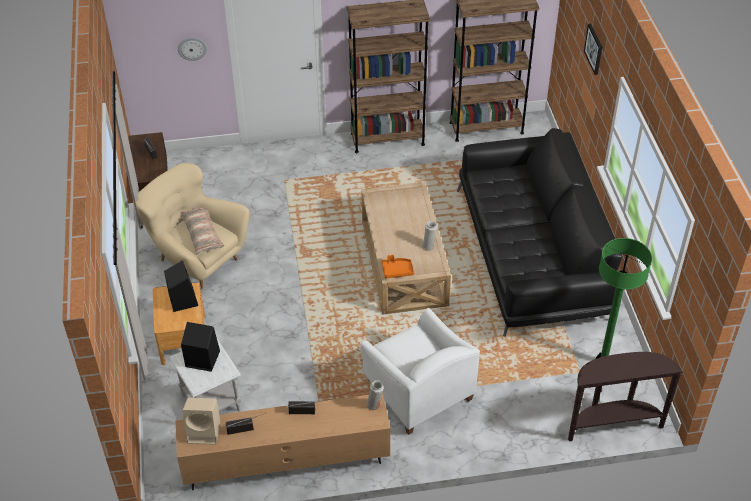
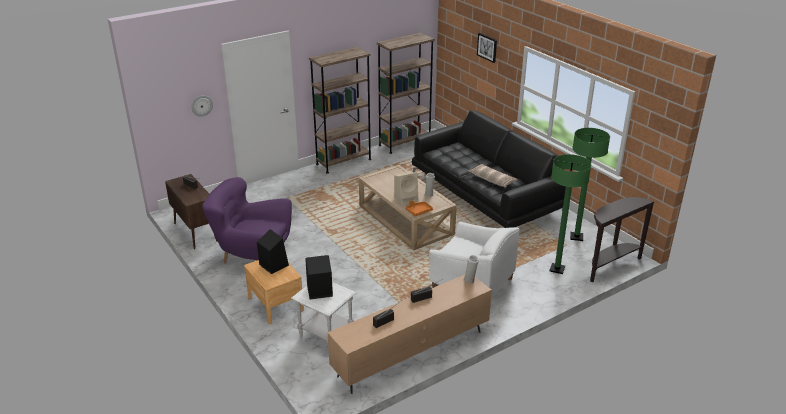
camera: 25 degrees left, 15 degrees down
(197, 259) = (252, 255): beige armchair -> purple armchair
(203, 234) = (260, 227): pillow -> pillow (492, 180)
(205, 431) = (357, 332): beige speaker -> beige speaker (406, 199)
(539, 405) = (557, 269): none -> green floor lamp

